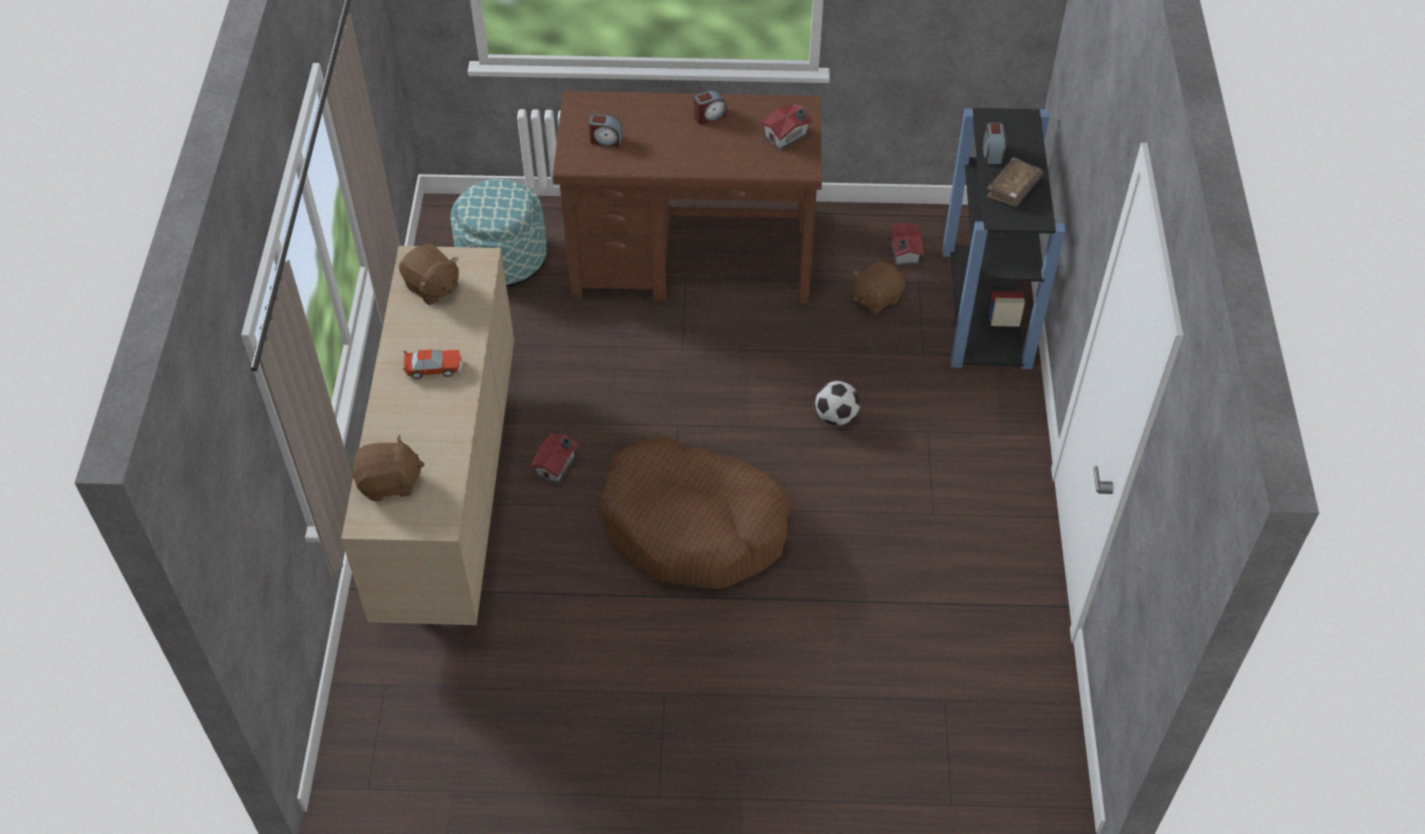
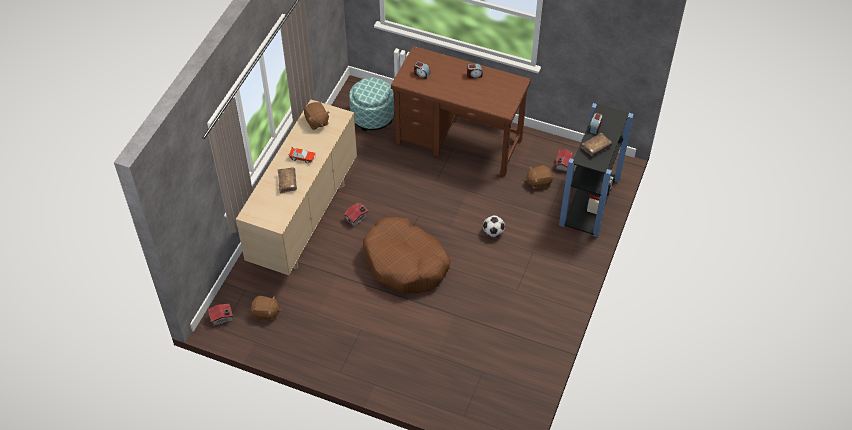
camera: 20 degrees right, 0 degrees up
(389, 483) = (264, 201): brown plush toy -> brown plush toy (266, 313)
(423, 428) = (287, 182): none -> brown book
(787, 136) = (505, 94): toy house -> toy house (222, 318)

